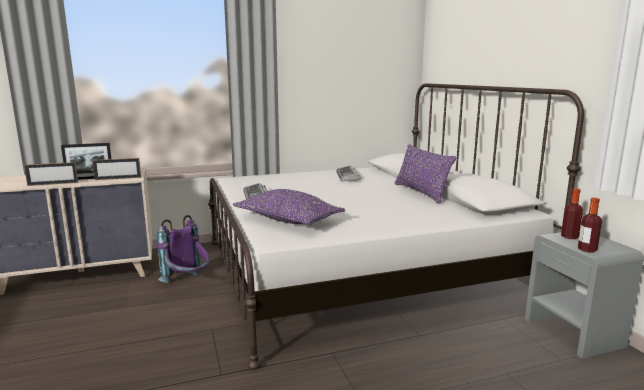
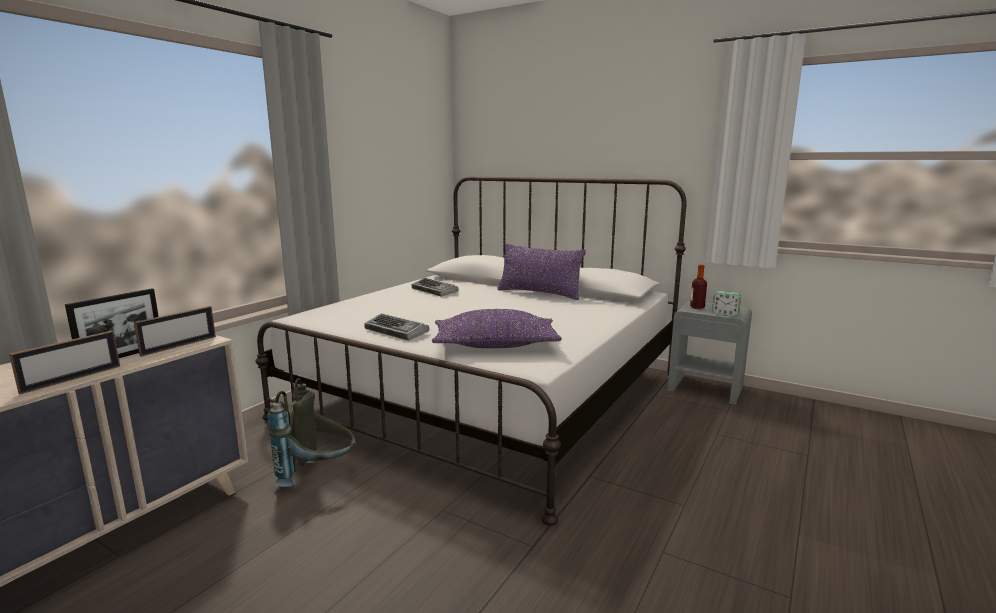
camera: 40 degrees left, 0 degrees up
(188, 283) = (318, 476): purple backpack -> grey backpack
(587, 250) = (725, 314): bottle -> alarm clock

